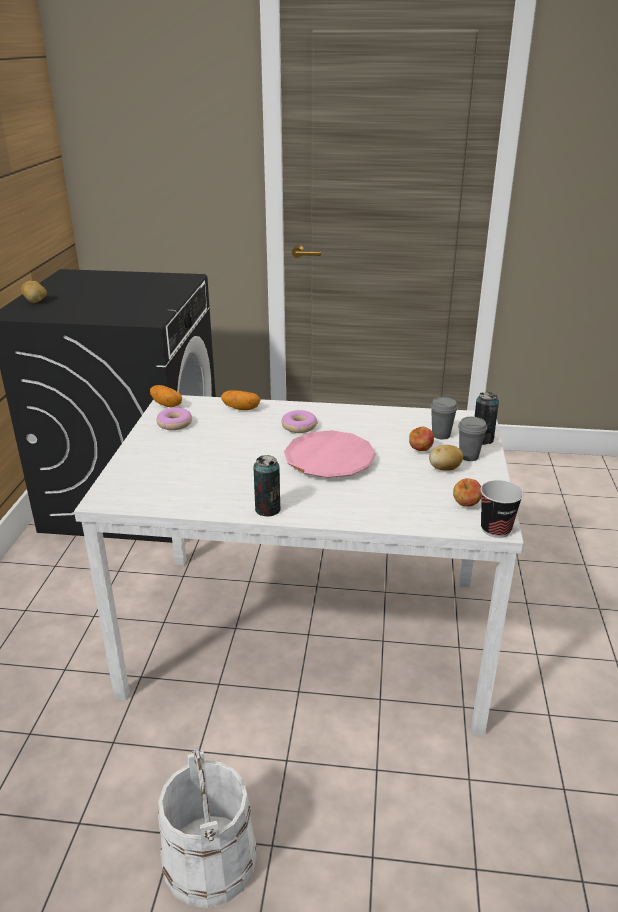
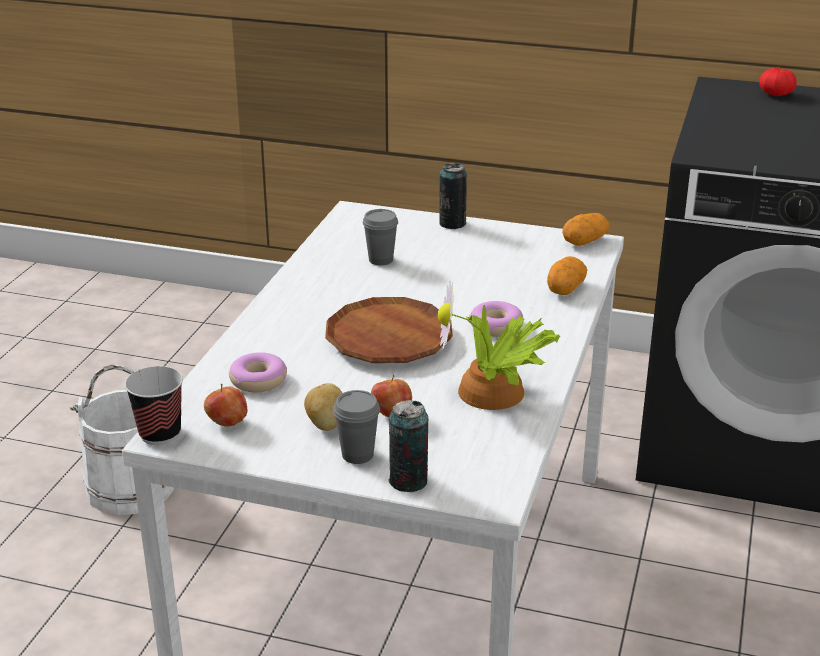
camera: 100 degrees right, 0 degrees up
(35, 302) = (776, 94): potato -> tomato
(174, 424) = (523, 245): donut -> donut (258, 380)
(267, 509) = (288, 291): can -> can (452, 223)
(329, 460) = (389, 339): pink plate -> brown plate
(380, 422) = (495, 393): none -> potted plant
(441, 435) = (437, 443): grey cup -> grey cup (380, 260)

